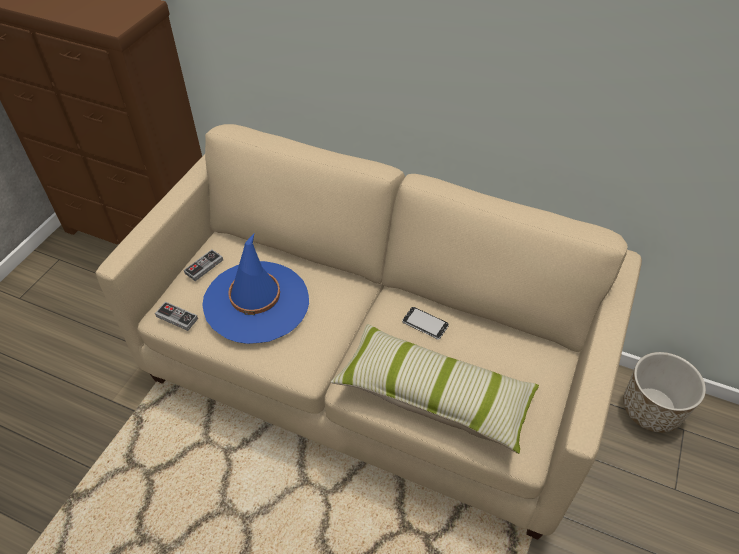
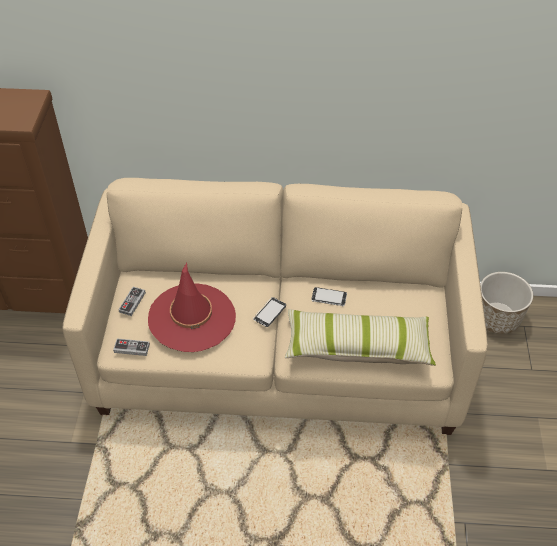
camera: 20 degrees left, 0 degrees up
(256, 302) = (192, 317): blue hat -> red hat
(347, 322) = (269, 313): none -> phone

